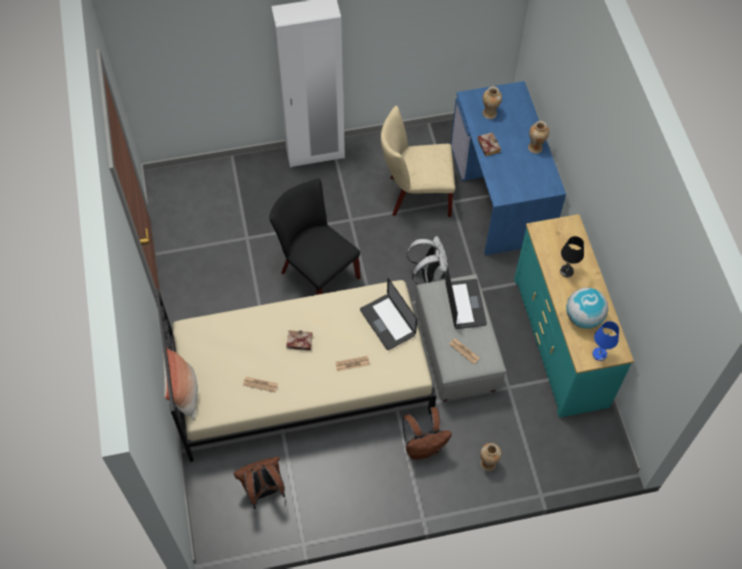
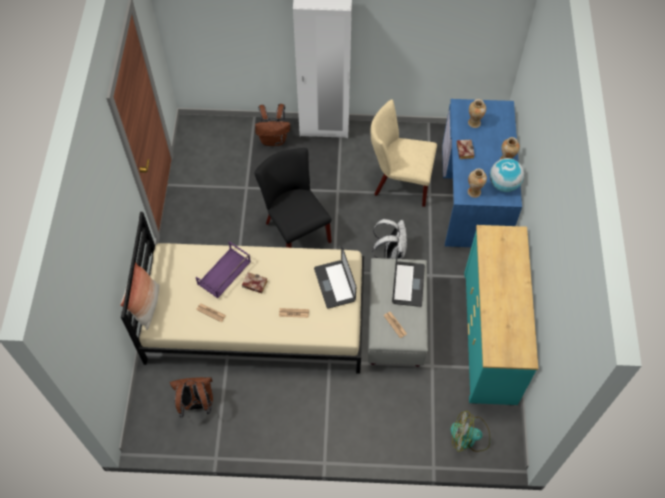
camera: 15 degrees right, 0 degrees up
(262, 338) = (224, 273): none -> purple tray
(423, 447) = (342, 400): brown backpack -> brown backpack (274, 139)
(488, 463) = (394, 428): vase -> vase (474, 192)
(566, 271) = (500, 275): black table lamp -> none
(569, 454) = (469, 437): none -> fan
(583, 317) = (503, 319): globe -> globe (504, 184)
(600, 354) = (508, 355): blue table lamp -> none

